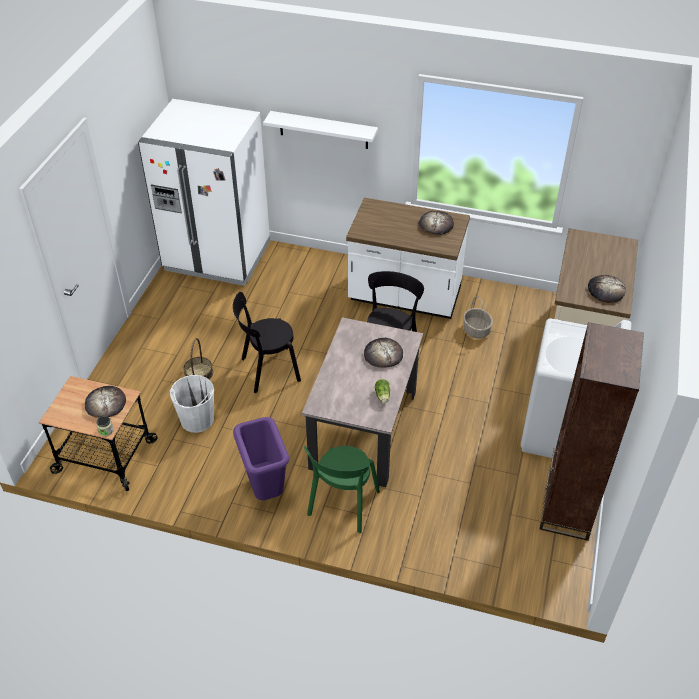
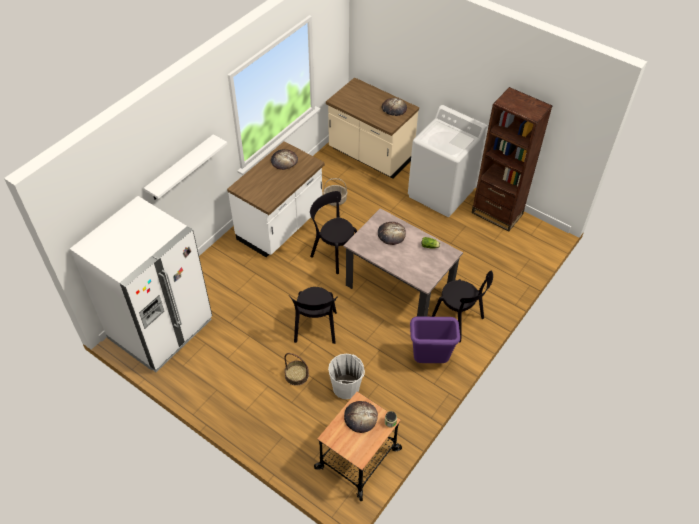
camera: 70 degrees left, 5 degrees up
(342, 505) = (459, 321): green chair -> black chair

